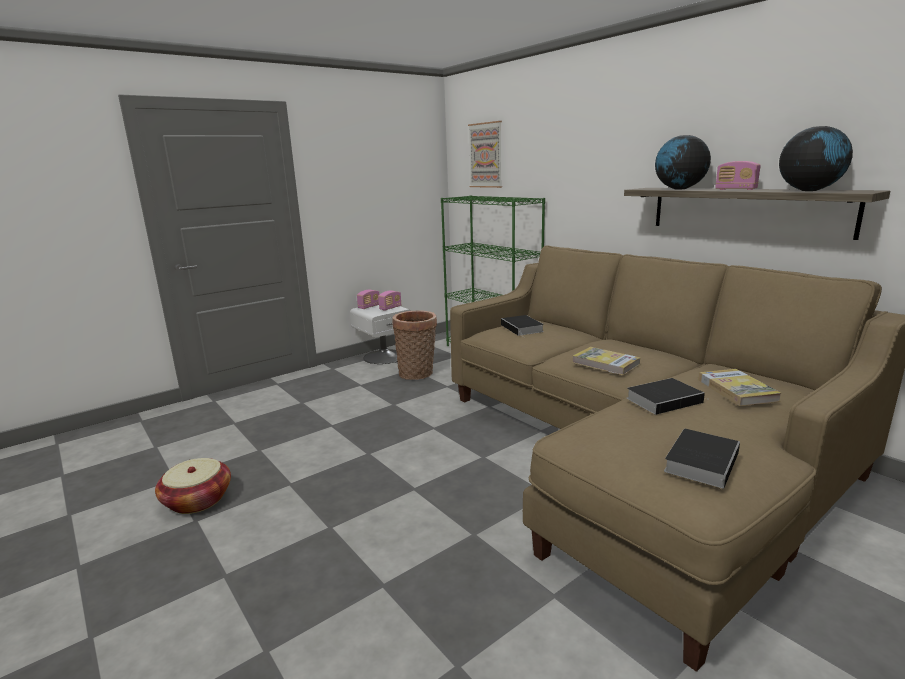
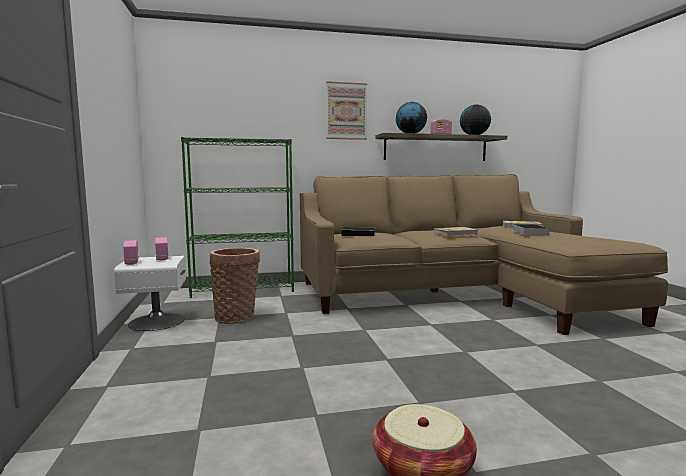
camera: 65 degrees left, 10 degrees down
(486, 155) = (207, 102): picture -> picture (346, 111)
(701, 461) = (605, 237): book -> none

